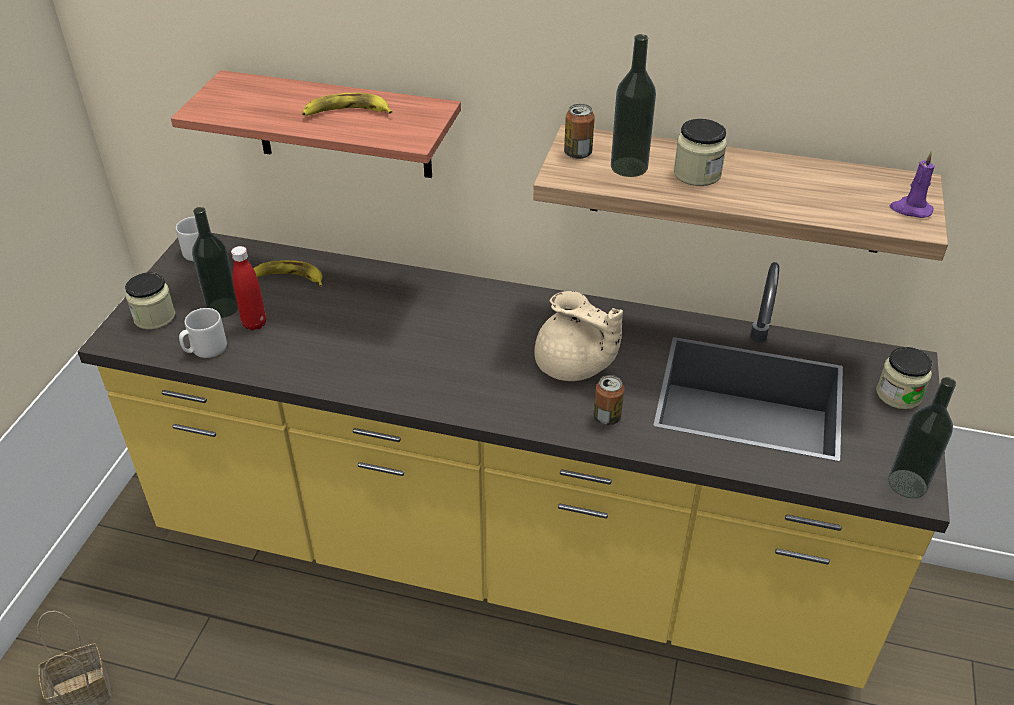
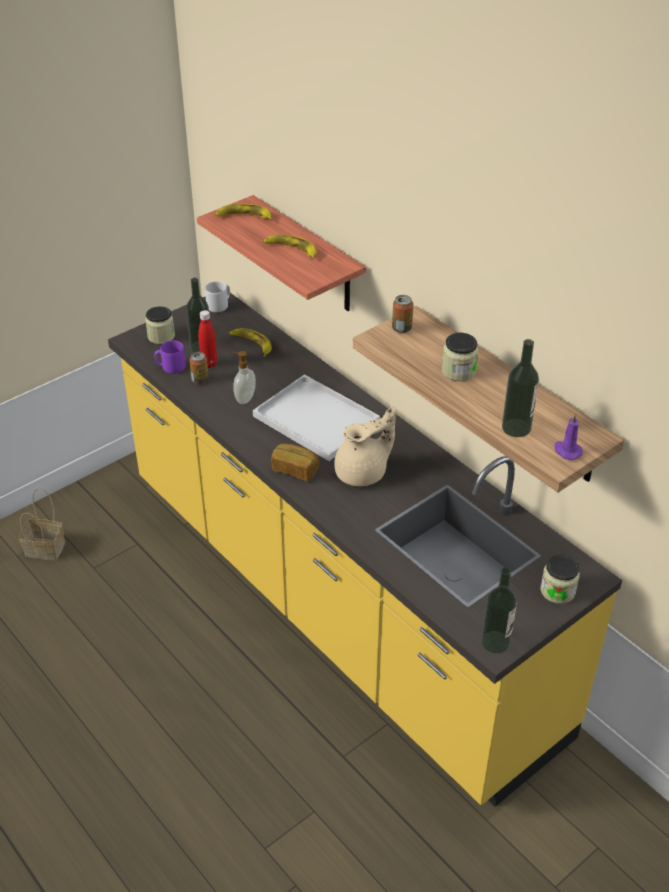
camera: 35 degrees right, 0 degrees up
(205, 349) = (171, 367): grey mug -> purple mug
(238, 97) = (244, 217): none -> banana
(342, 345) = (244, 398): none -> soap dispenser
(458, 330) = (318, 419): none -> white tray
(491, 401) = (295, 469): none -> bread
(572, 367) = (363, 473): beige teapot -> beige teapot turned 105 degrees counterclockwise
(607, 417) = (352, 511): can -> can (200, 380)
(629, 167) = (422, 349): bottle -> bottle (516, 428)

